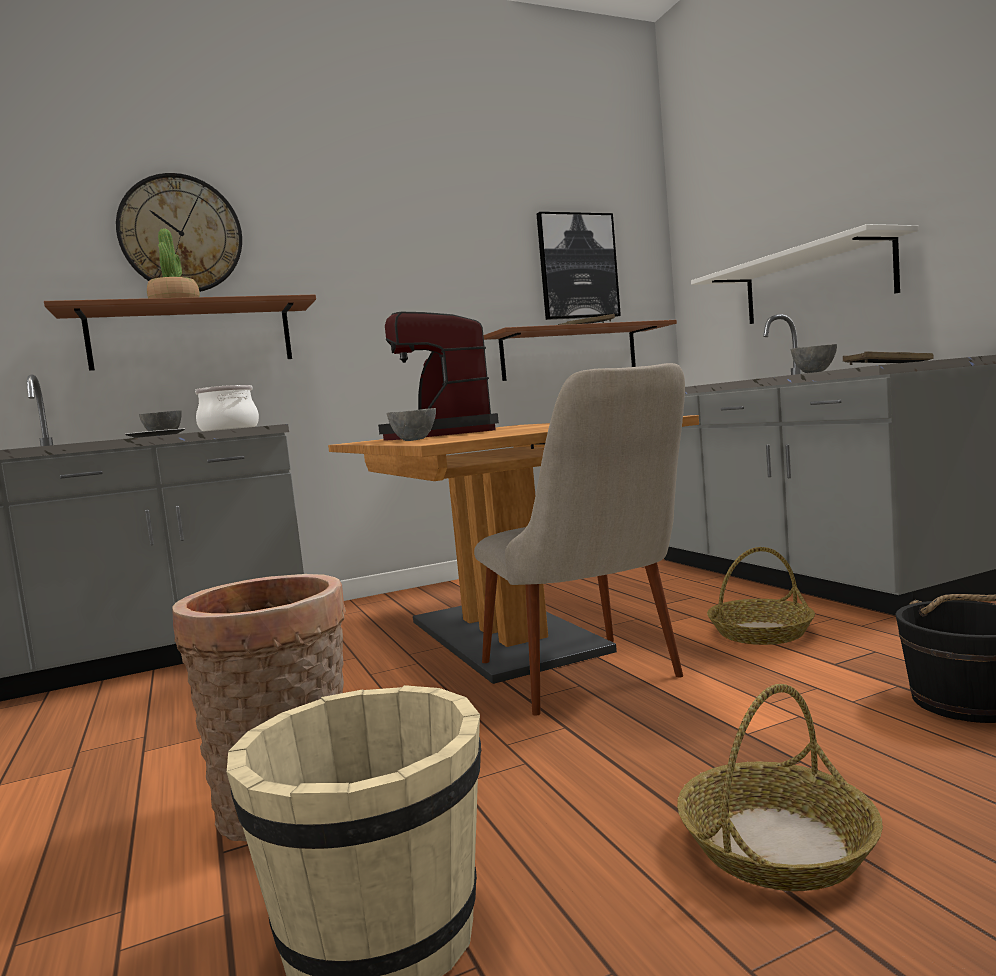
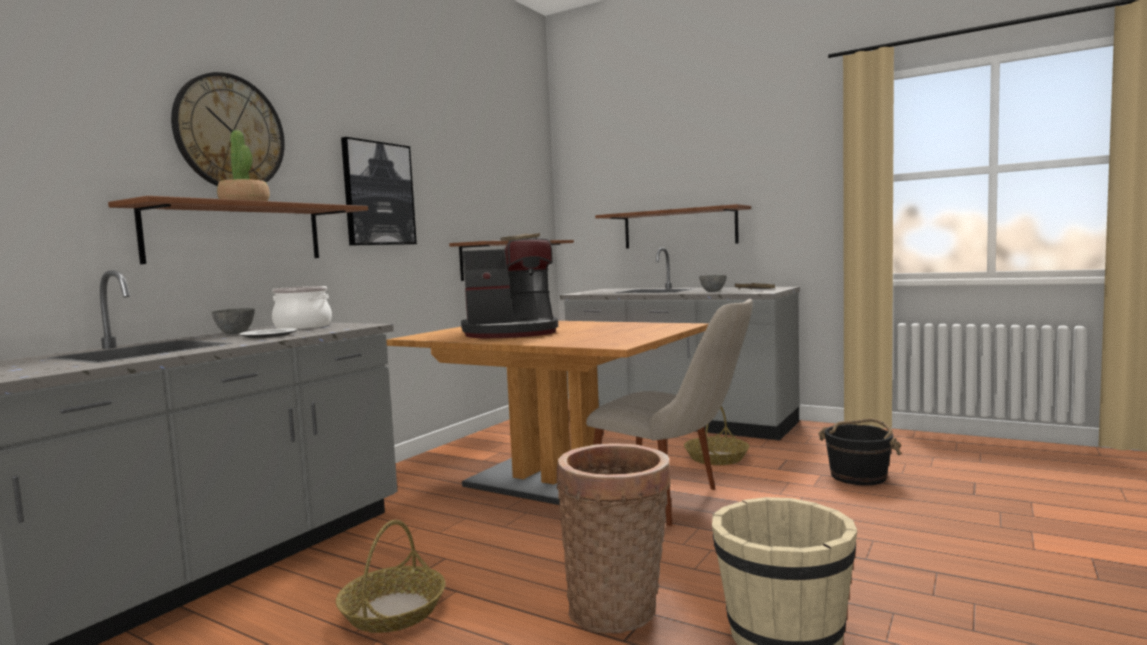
camera: 35 degrees left, 0 degrees up
(415, 440) = (541, 340): grey bowl -> none
(441, 435) = (511, 333): coffee machine -> coffee machine turned 60 degrees counterclockwise
(577, 266) = (505, 192): picture -> picture (378, 194)
(777, 844) = (876, 551): basket -> basket (393, 611)
(815, 283) = (679, 228): white shelf -> brown shelf

